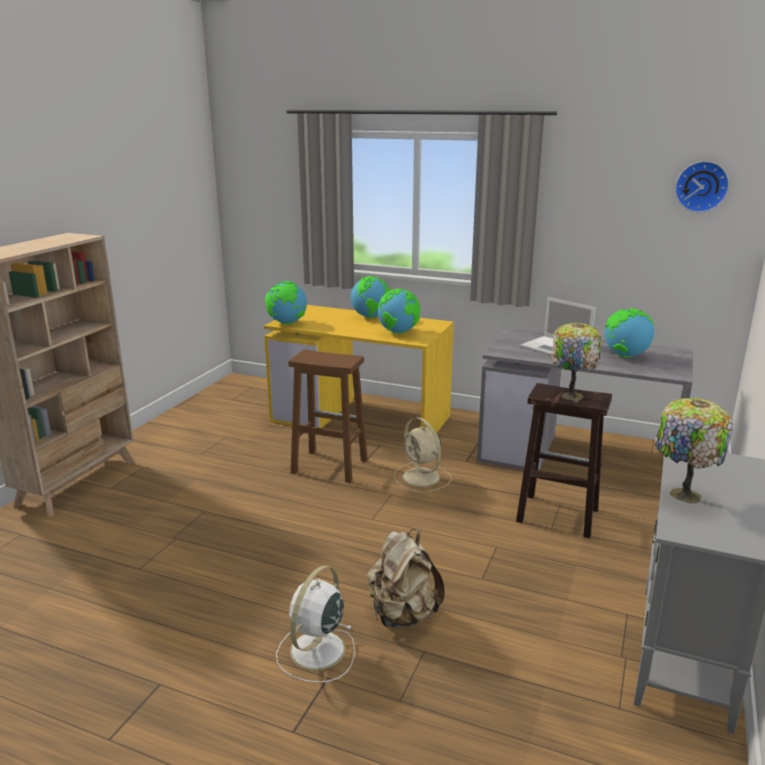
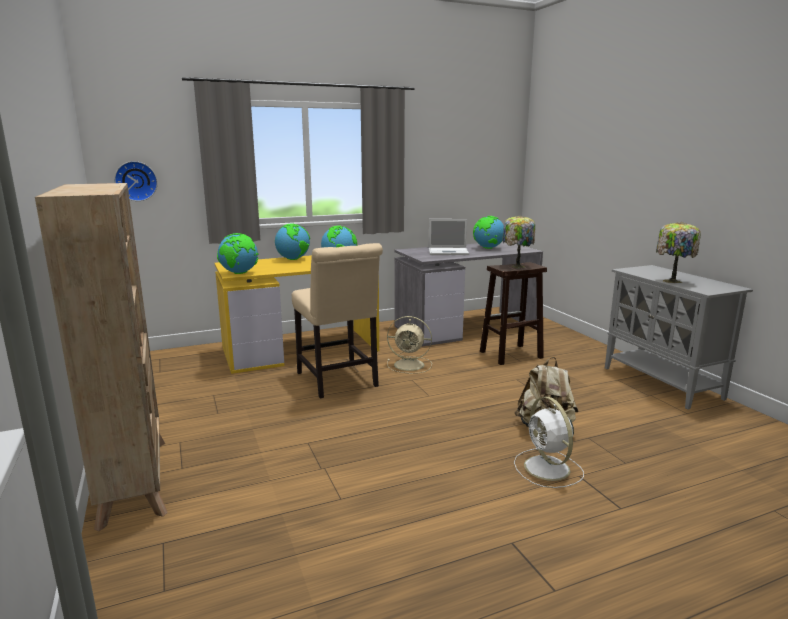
camera: 45 degrees left, 5 degrees down
(328, 466) = (338, 381): brown stool -> beige chair
(701, 186) = (492, 138): wall clock -> wall clock (136, 181)

